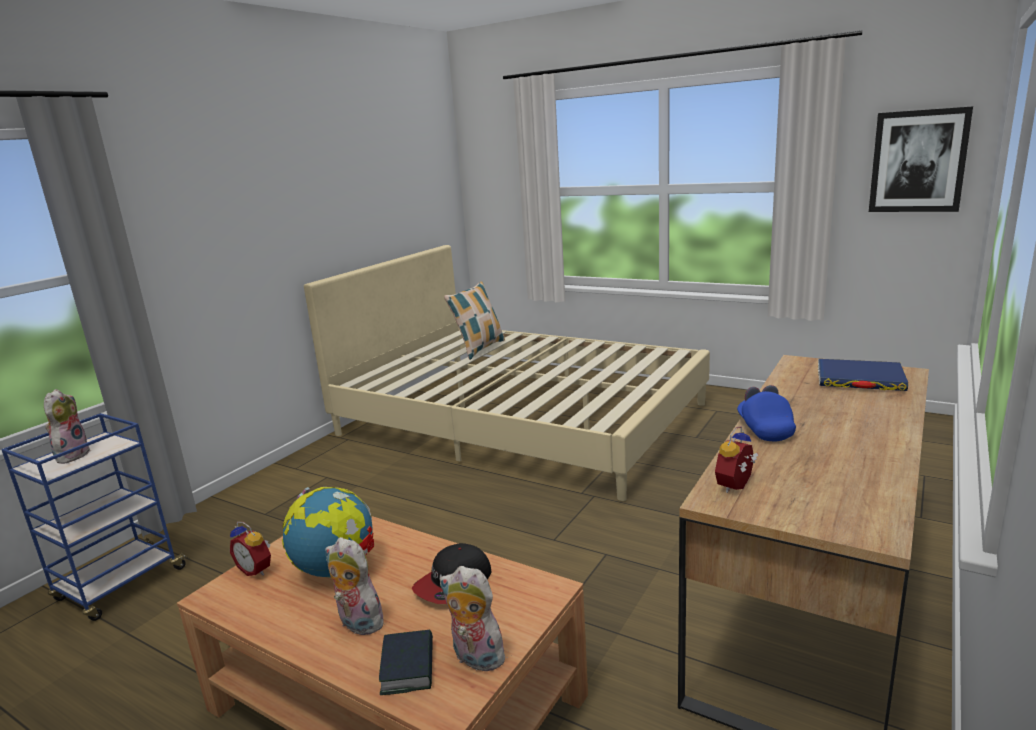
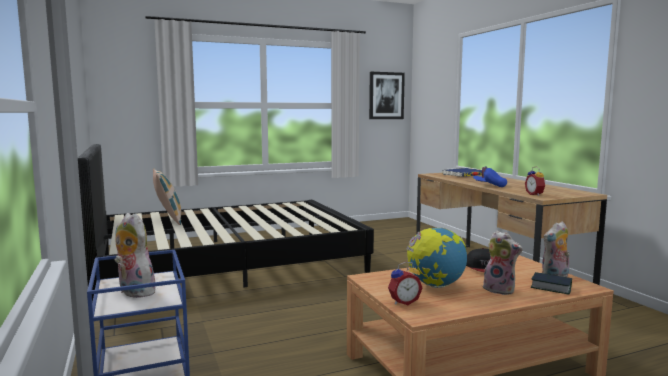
camera: 55 degrees left, 10 degrees down
(357, 623) = (500, 290): plush toy -> plush toy turned 120 degrees counterclockwise
(520, 418) = (228, 263): beige bed -> black bed

